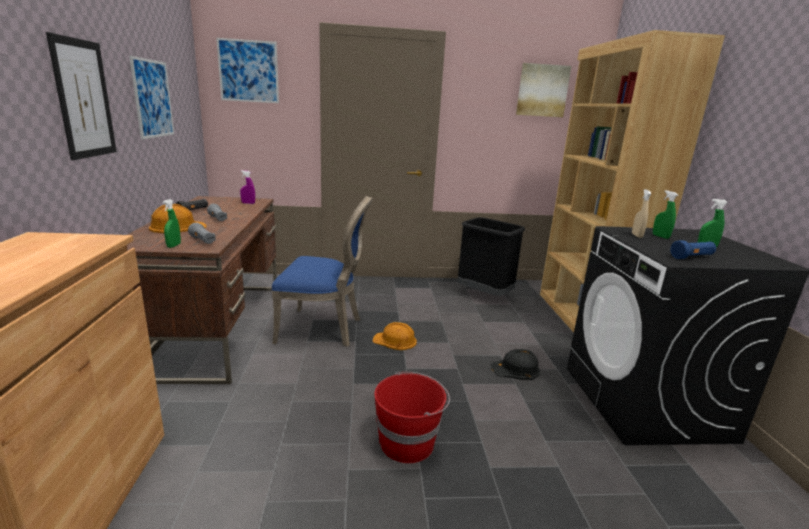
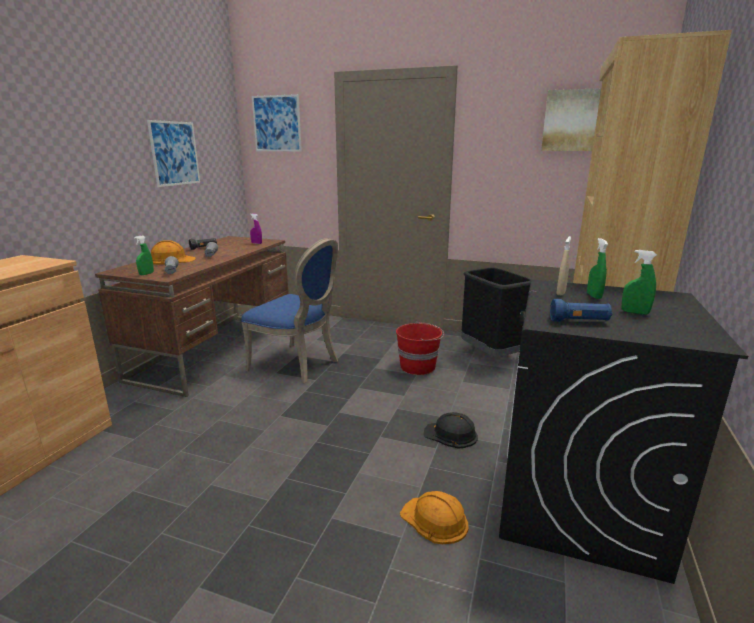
camera: 25 degrees right, 0 degrees up
(84, 99) = (91, 157): picture -> none
(395, 340) = (352, 385): orange hard hat -> orange hard hat (435, 520)
(408, 442) = (278, 476): red bucket -> red bucket (418, 366)

